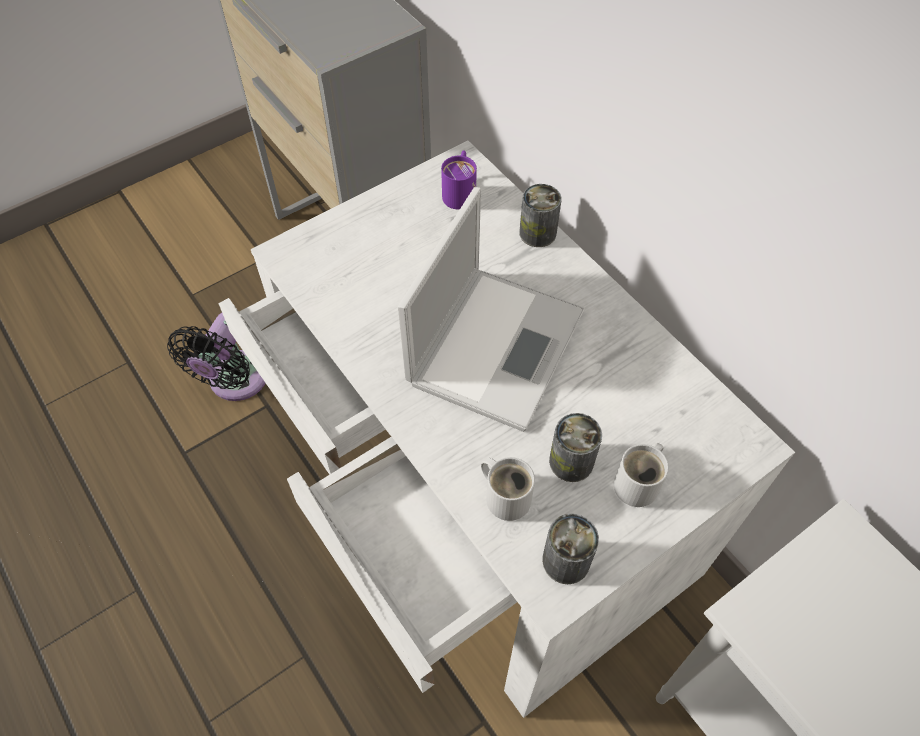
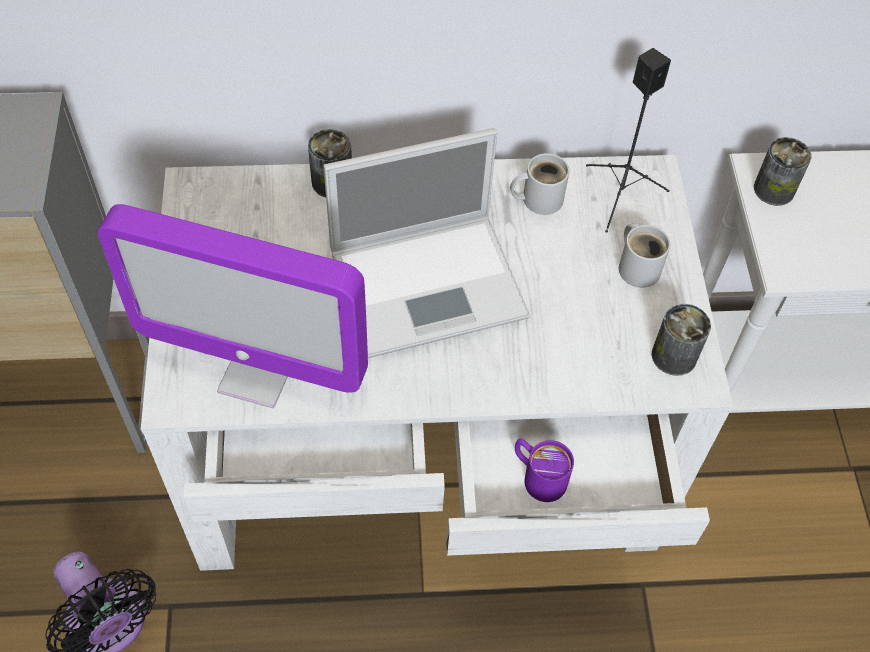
camera: 60 degrees left, 0 degrees up
(337, 284) = (258, 373): none -> monitor
(460, 191) = (228, 210): purple mug -> purple mug (537, 476)
(497, 344) = (431, 283): laptop -> laptop turned 105 degrees clockwise
(506, 495) = (589, 363): white mug -> white mug (538, 198)
(571, 461) = (588, 299): can -> can (774, 189)
(706, 431) = (621, 195): none -> black speaker

